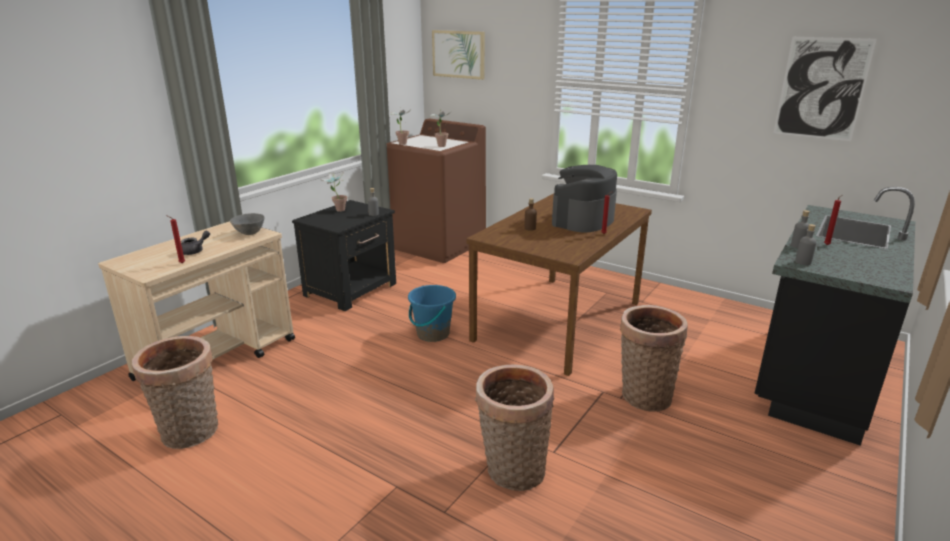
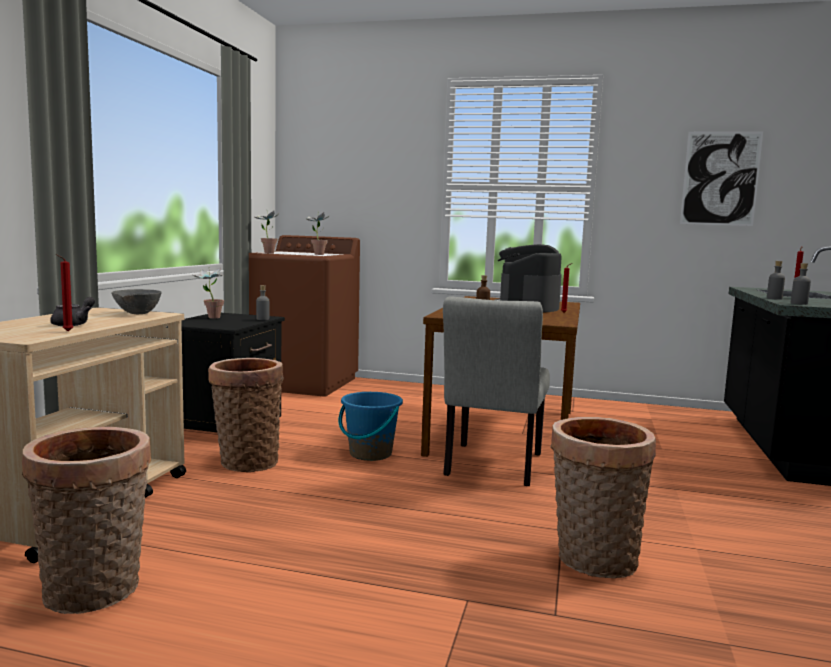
camera: 20 degrees left, 15 degrees down
(459, 54) = (324, 161): picture -> none
(514, 361) = (491, 467): none -> grey chair
(643, 395) = (656, 479): basket -> basket (246, 461)

